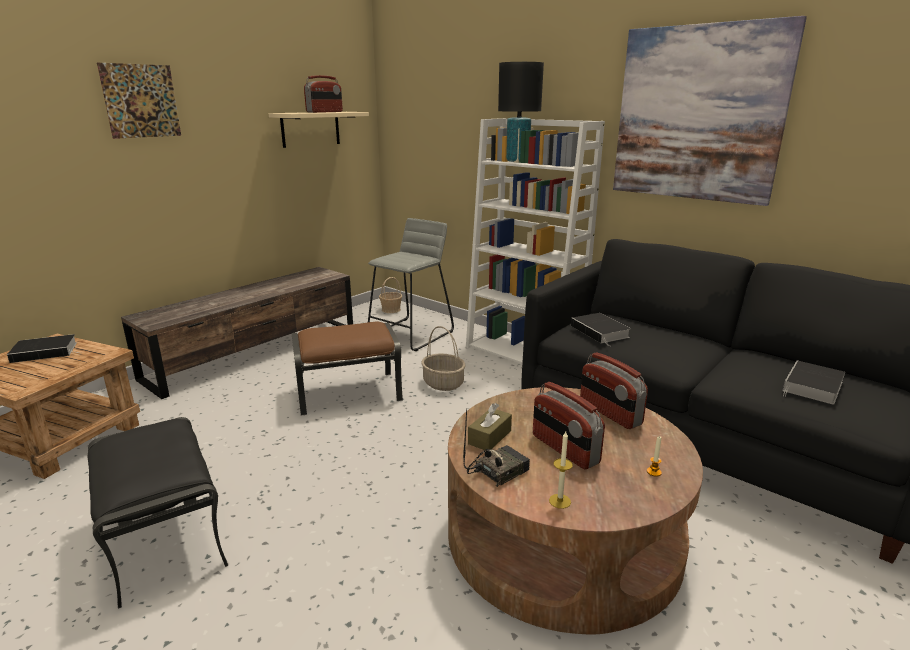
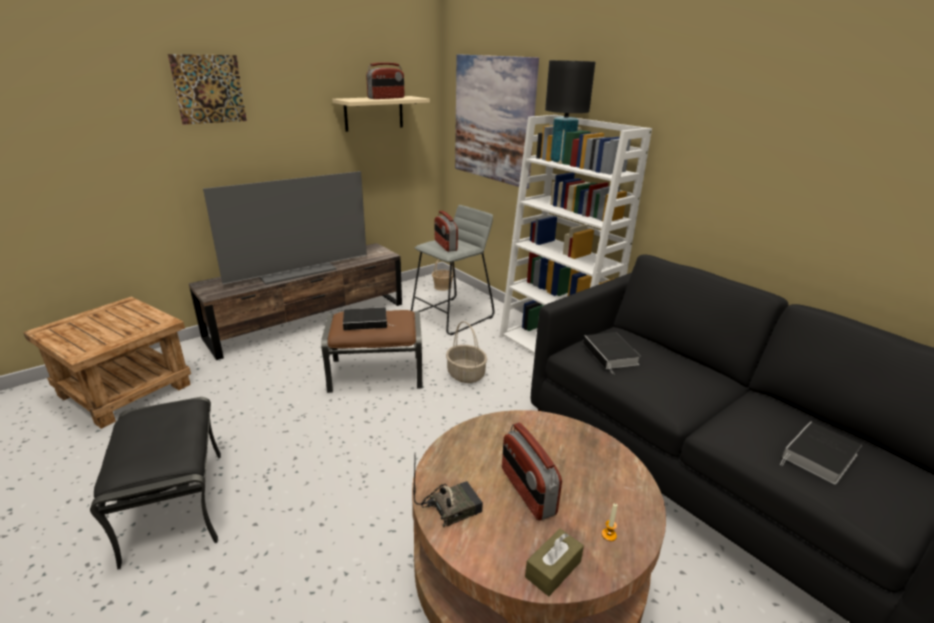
camera: 10 degrees right, 5 degrees up
(47, 351) = (116, 315): book -> book (367, 321)
(242, 296) = (297, 271): none -> television
(489, 437) = (459, 465): brown tissue box -> brown tissue box (553, 569)
(559, 501) = (498, 555): candle -> none
(609, 413) = (590, 452): radio -> radio (445, 245)
(698, 114) = (749, 131): picture -> picture (493, 119)

